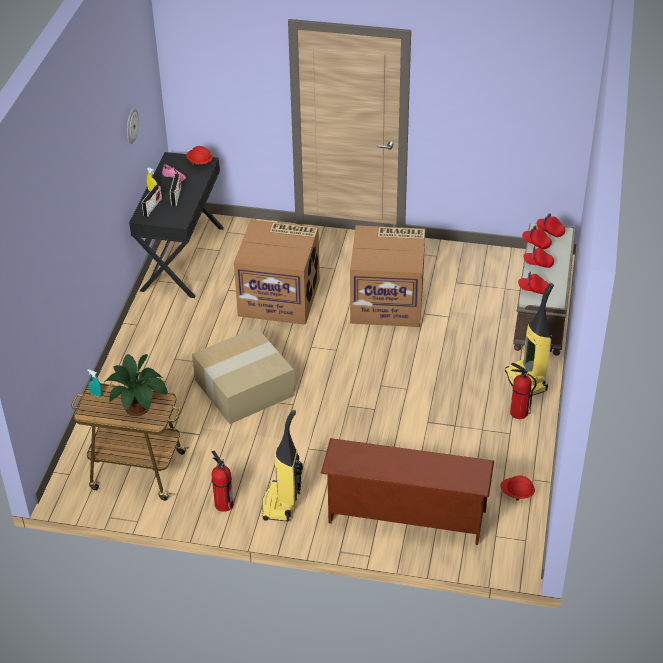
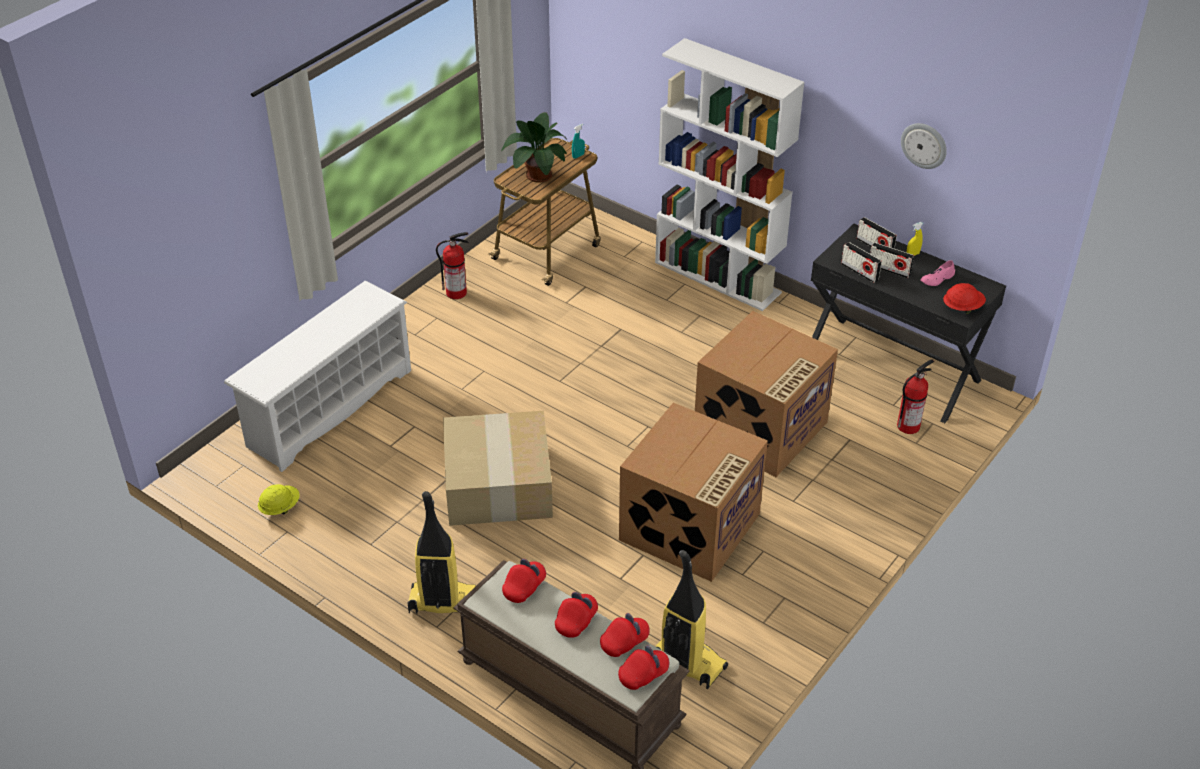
camera: 115 degrees right, 0 degrees up
(121, 363) = (718, 277): none -> white bookcase
(186, 207) = (859, 272): none -> radio
(244, 386) = (616, 353): cardboard box -> cardboard box (500, 485)
(281, 503) = (424, 329): vacuum cleaner -> vacuum cleaner (687, 663)
(405, 518) = (329, 407): brown shoe rack -> white shoe rack
(516, 494) = (280, 508): red hard hat -> yellow hard hat
(518, 412) = (396, 568): fire extinguisher -> fire extinguisher (908, 425)

